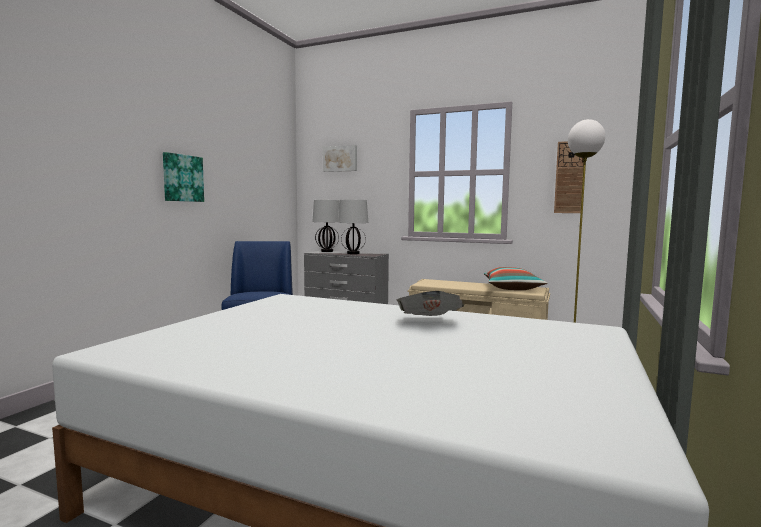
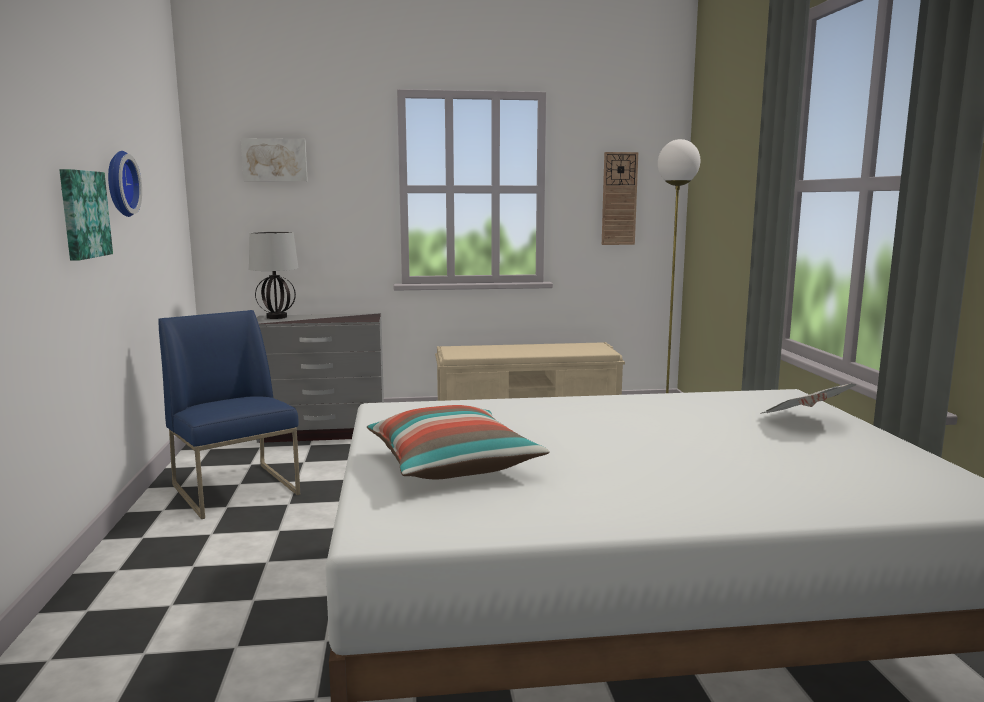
camera: 30 degrees left, 5 degrees up
(222, 166) = (119, 184): none -> wall clock
(353, 253) = (330, 318): table lamp -> none
(429, 323) = (640, 416): newspaper -> newspaper (804, 421)
(512, 288) = (571, 348): pillow -> pillow (452, 465)

